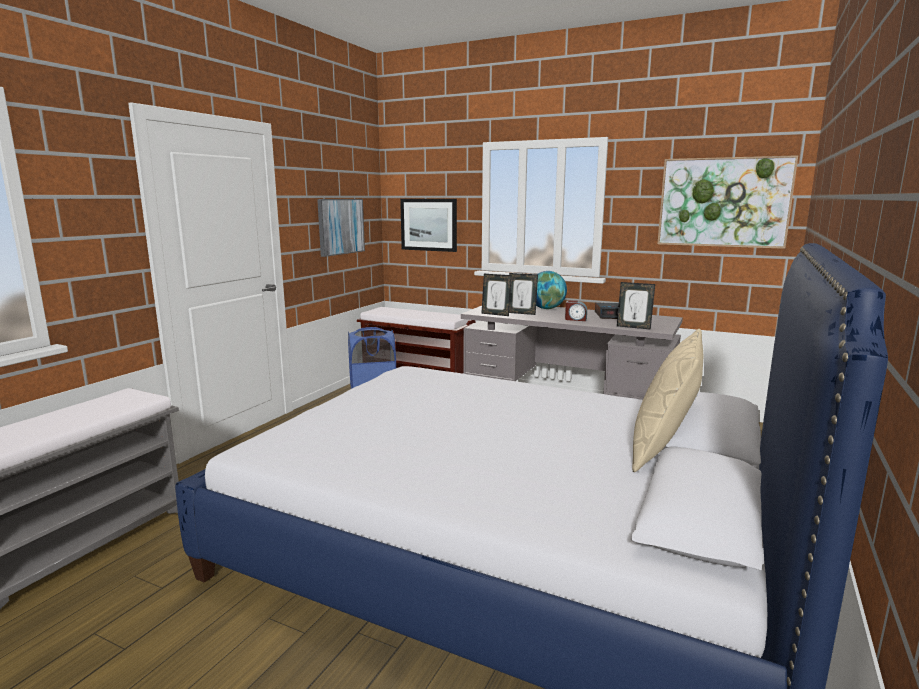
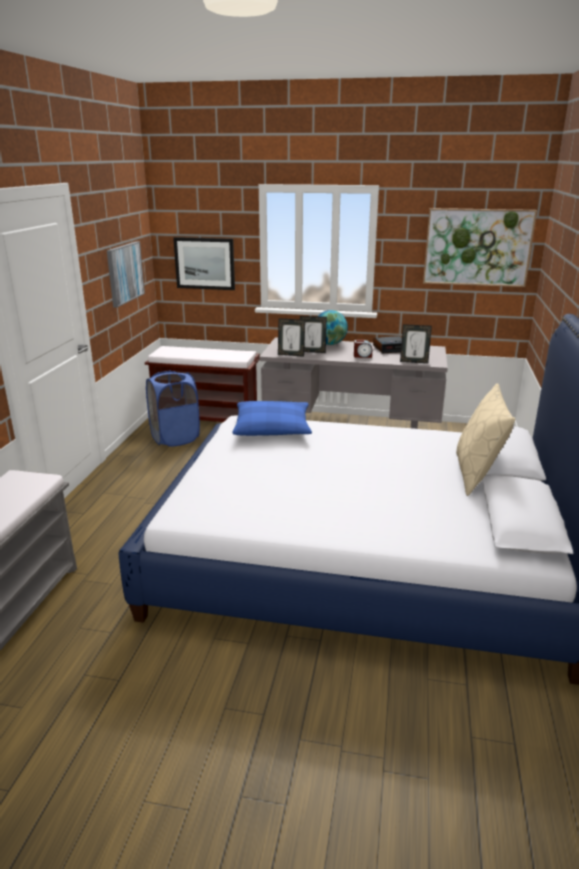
camera: 15 degrees left, 10 degrees up
(434, 379) = (272, 428): none -> blue pillow

